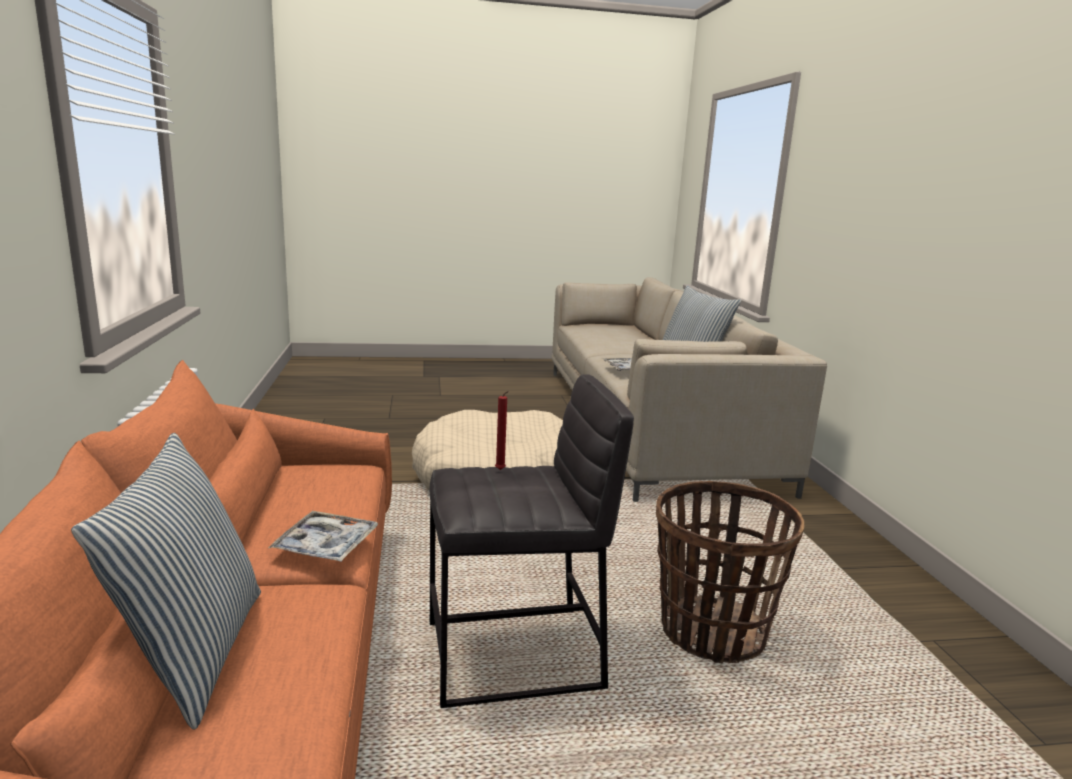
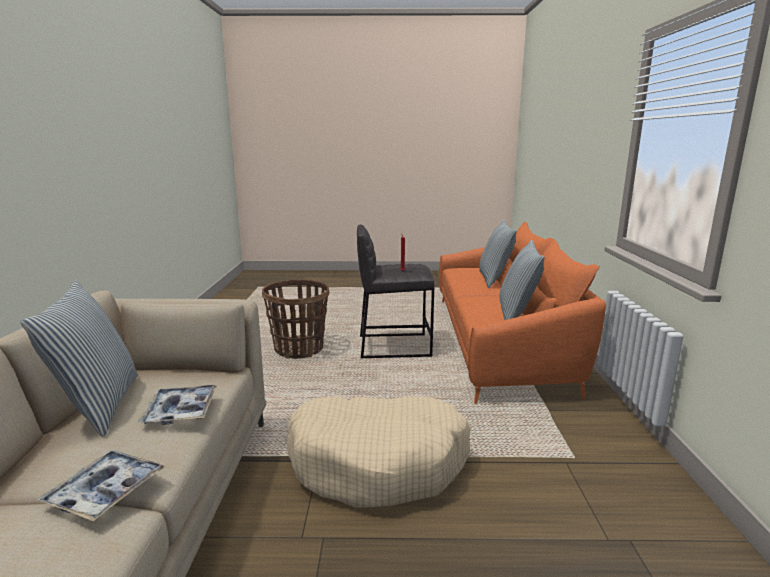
camera: 170 degrees left, 0 degrees up
(278, 494) = (517, 315): none -> pillow
(326, 545) = (475, 298): tray -> tray (106, 492)

